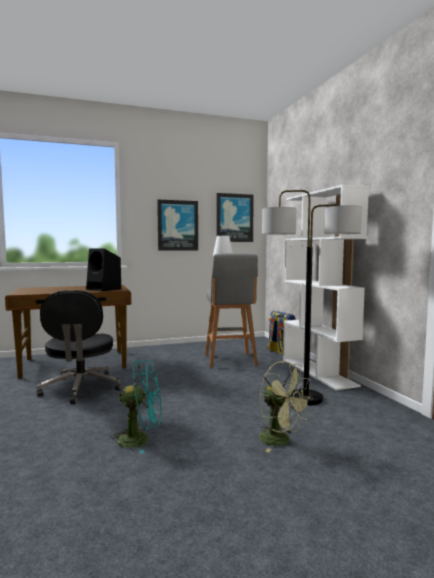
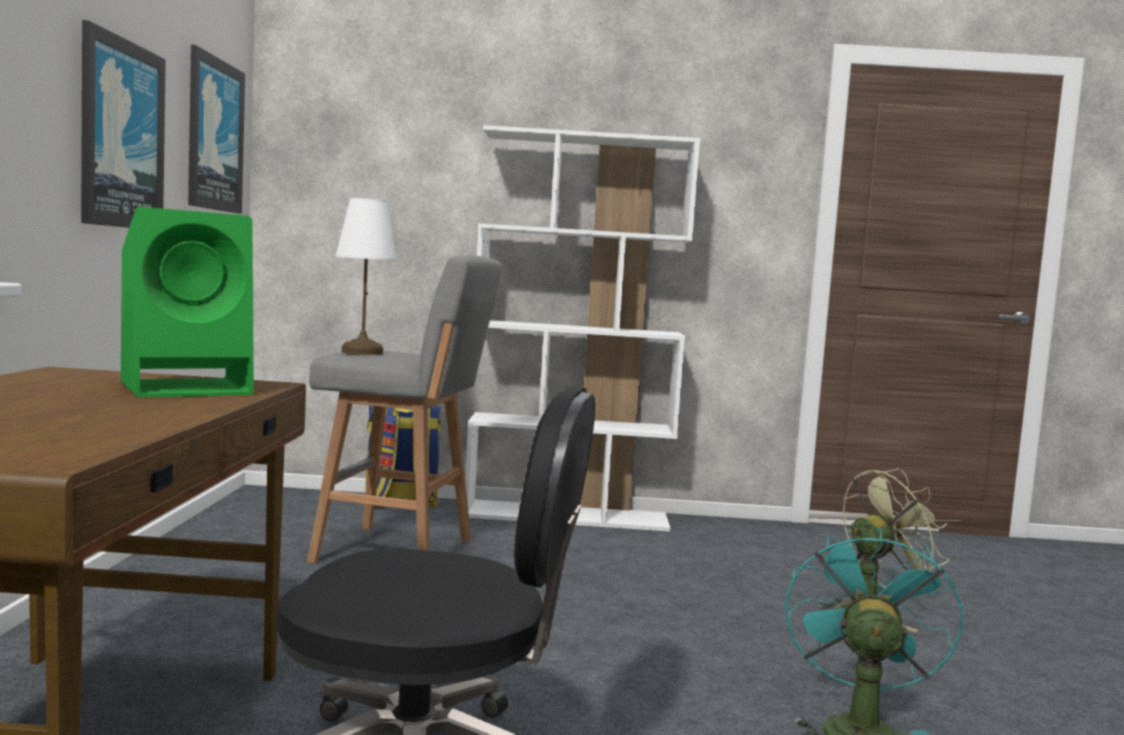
camera: 70 degrees left, 0 degrees up
(104, 289) = (190, 388): black speaker -> green speaker
(306, 398) = (696, 556): floor lamp -> none

